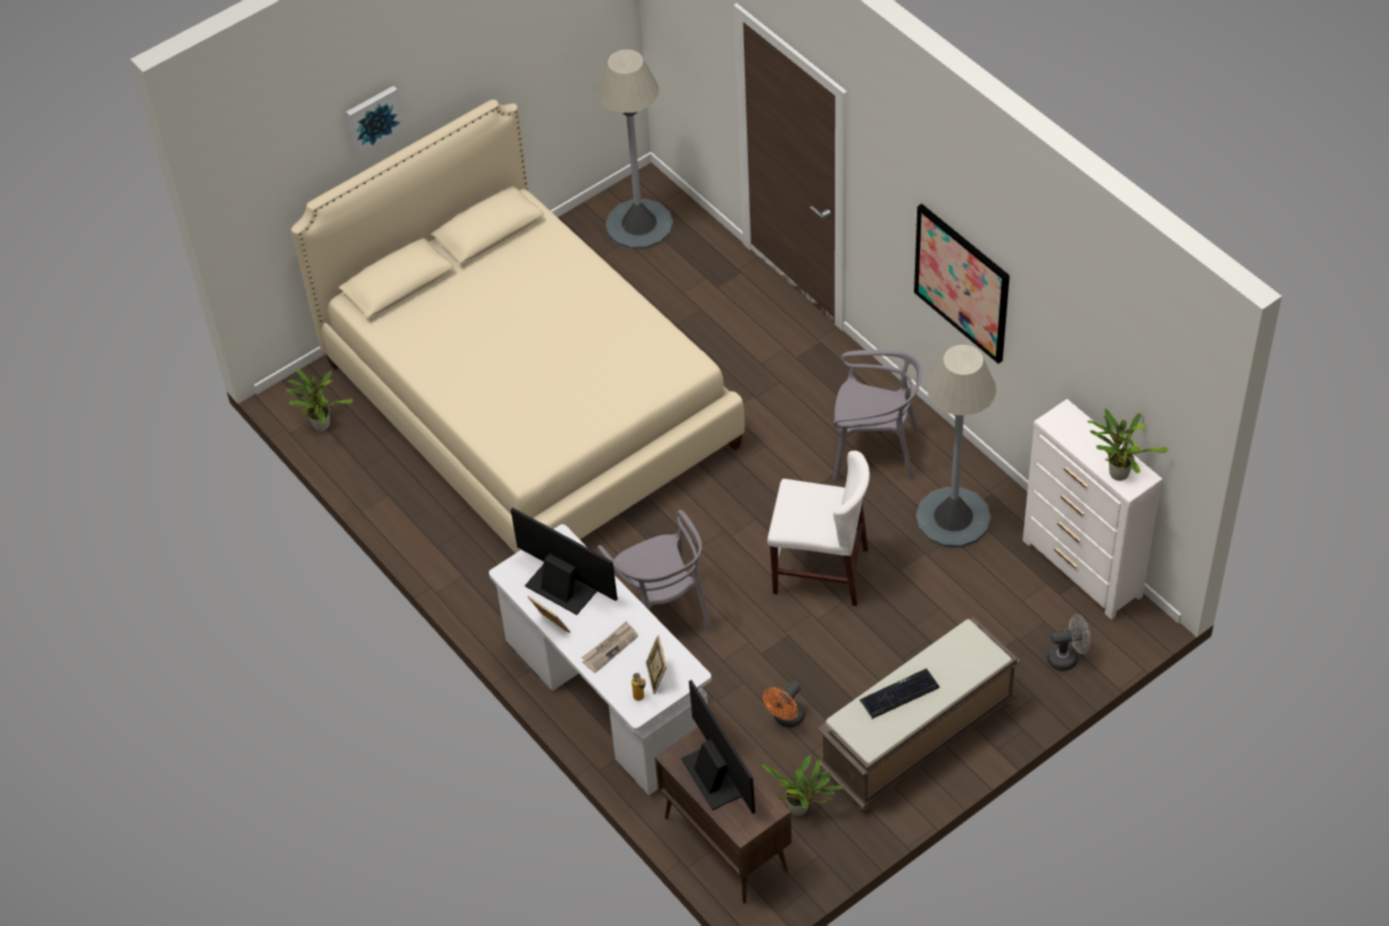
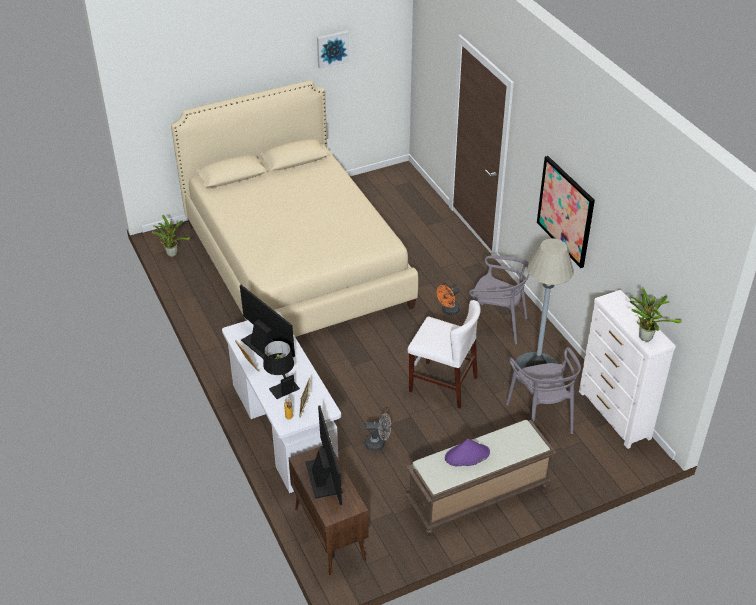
camera: 10 degrees right, 10 degrees down
(373, 119) = (233, 70): picture -> picture (332, 48)
(610, 648) = (281, 385): newspaper -> black table lamp
(639, 225) = (391, 188): grey floor lamp -> none
(661, 613) = (335, 389): grey chair -> grey chair (541, 417)
(786, 719) = (394, 466): orange fan -> orange fan (448, 311)
(801, 810) = (386, 523): potted plant -> none
(899, 694) = (467, 455): keyboard -> purple hat
(1067, 657) = (592, 466): grey fan -> grey fan (378, 443)

